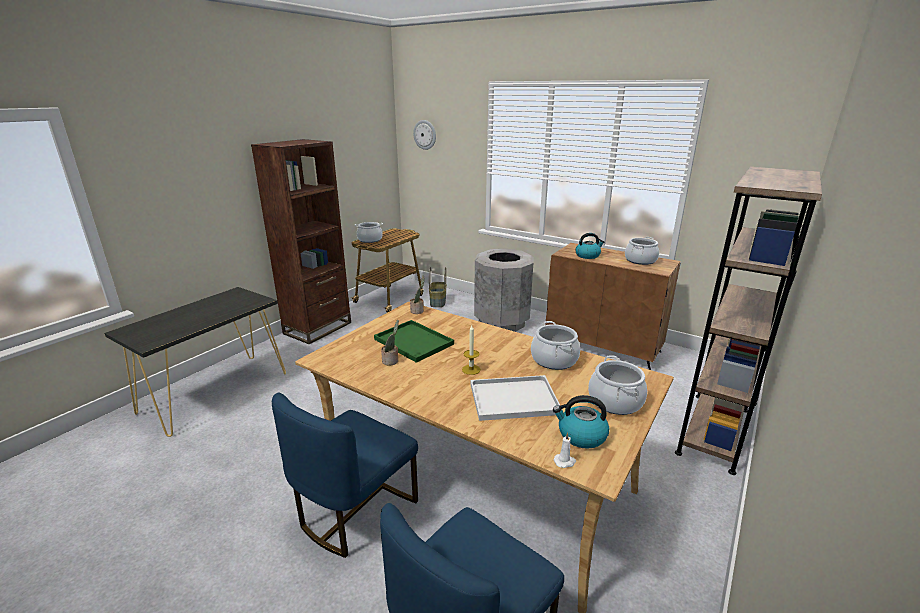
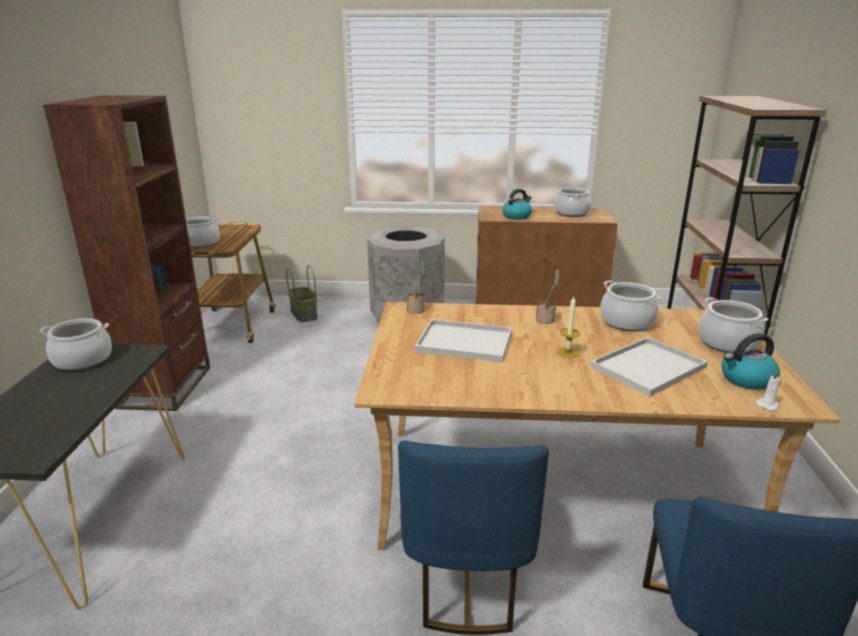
camera: 30 degrees left, 0 degrees up
(230, 298) = (83, 360): none -> cooking pot
(391, 361) = (473, 368): potted plant -> potted plant (546, 319)
(412, 341) = (462, 342): green tray -> white tray
(425, 134) = (243, 85): wall clock -> none

